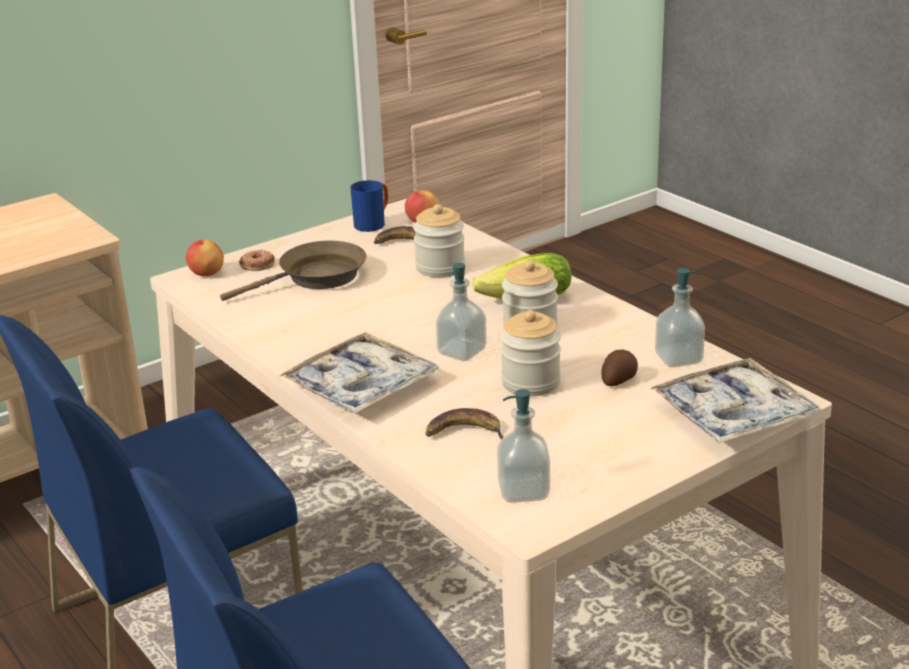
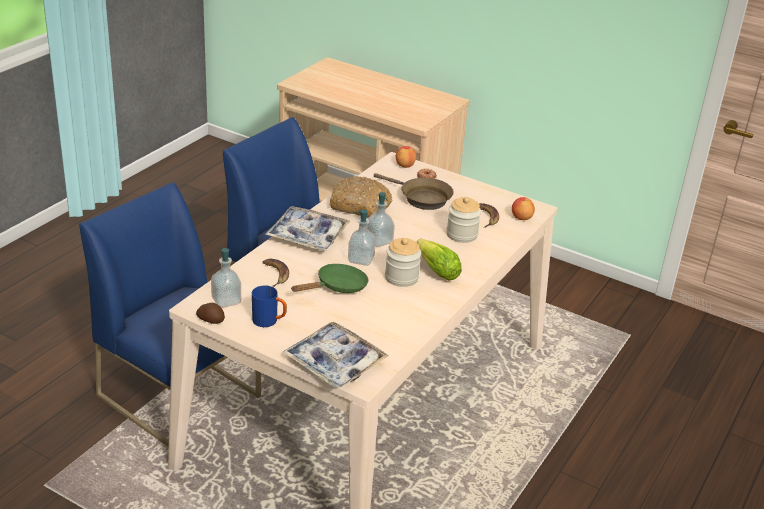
camera: 65 degrees right, 5 degrees up
(301, 327) = (361, 206): none -> bread
(373, 224) = (506, 202): blue mug -> blue mug (269, 321)
(530, 382) = (337, 287): jar -> green frying pan
(618, 379) = (356, 316): potato -> potato (211, 320)
(678, 358) = (393, 336): soap dispenser -> soap dispenser (378, 241)

